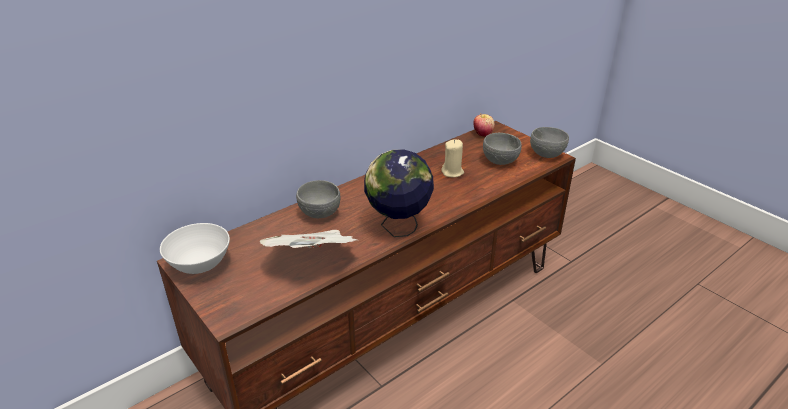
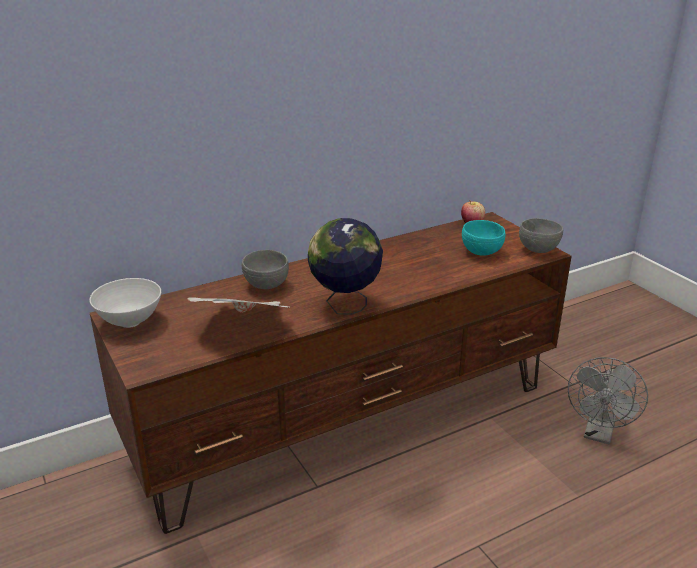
camera: 10 degrees right, 5 degrees down
(452, 172) = (423, 258): beige candle -> none
(499, 161) = (481, 252): grey bowl -> turquoise bowl
(603, 304) = (599, 434): none -> grey fan

